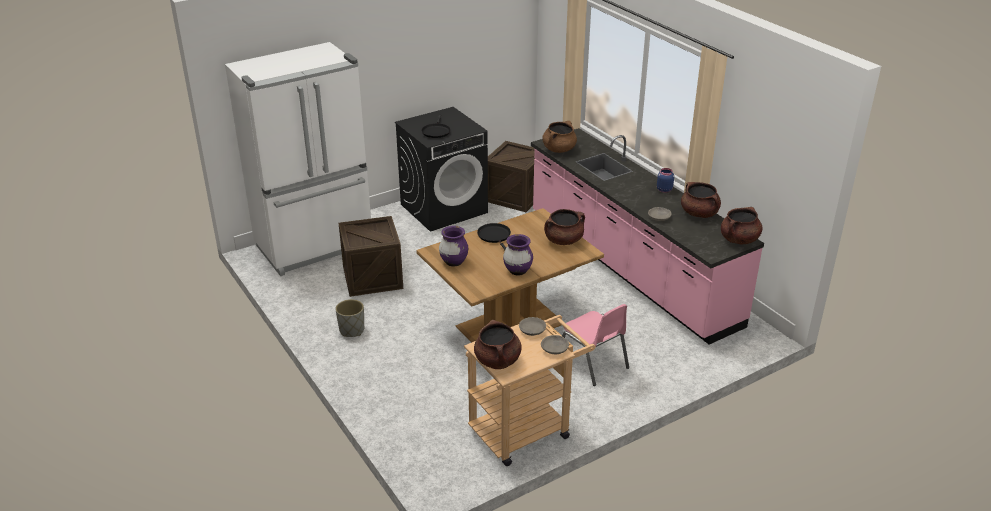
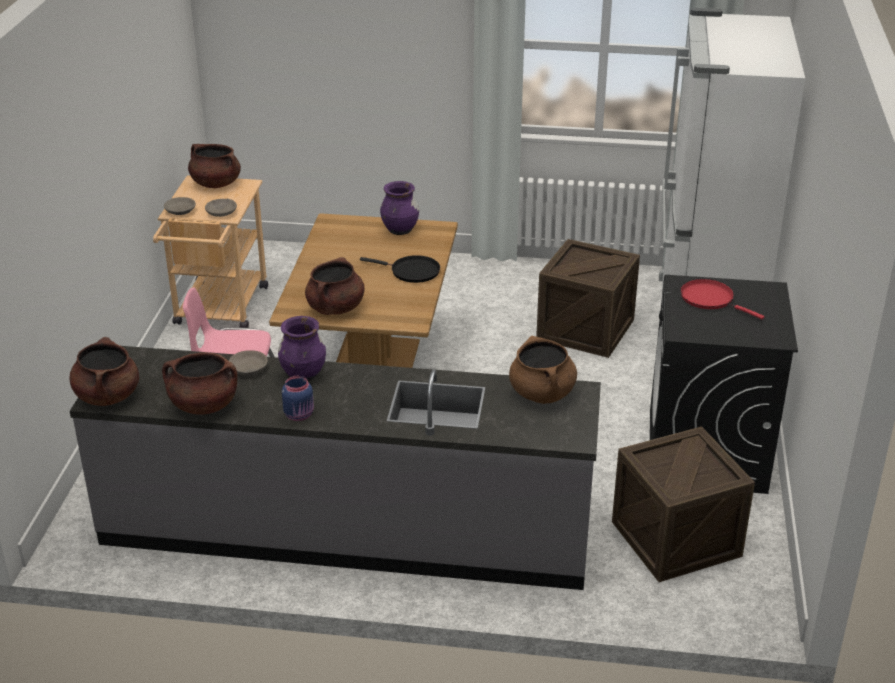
camera: 130 degrees right, 0 degrees up
(351, 330) = (498, 283): grey planter -> none
(436, 131) = (710, 299): black frying pan -> red frying pan
(517, 271) = (326, 255): purple vase -> purple vase (303, 374)
(629, 268) = (346, 530): pink counter -> grey counter

